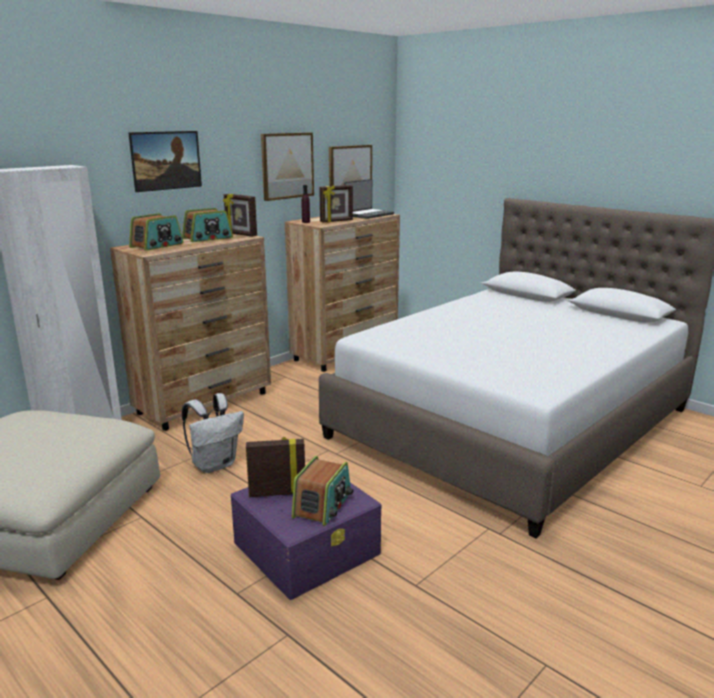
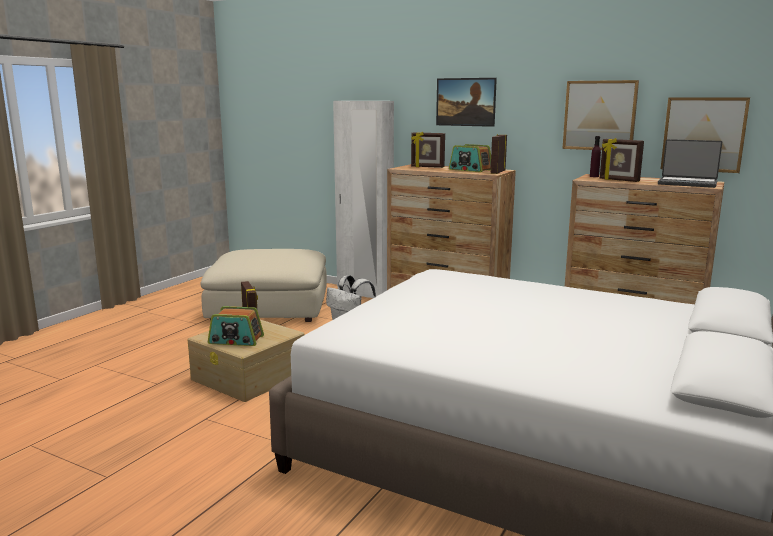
camera: 75 degrees right, 5 degrees down
(157, 245) = (427, 167): radio -> picture frame
(307, 547) = (249, 376): purple storage box -> beige storage box

